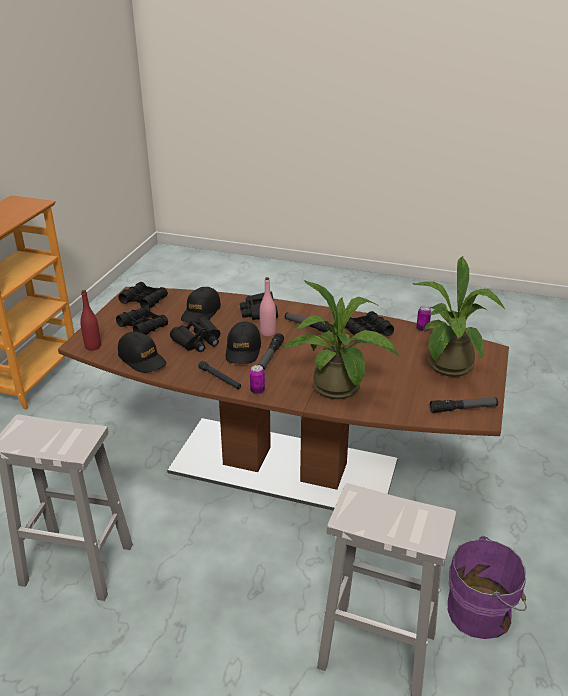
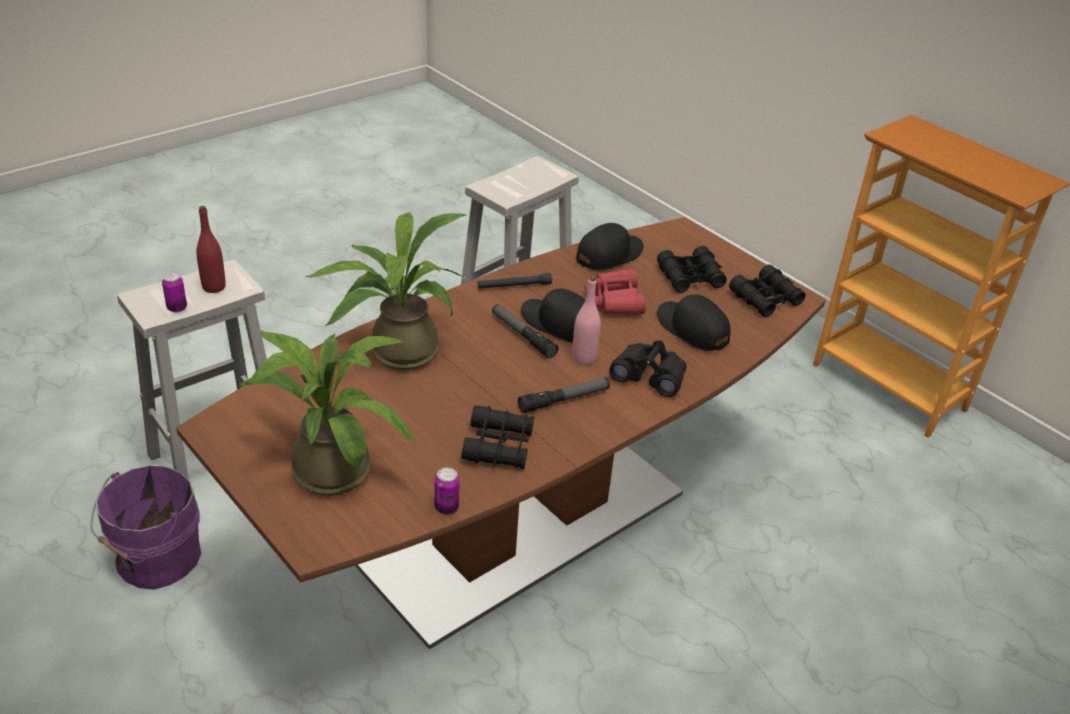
camera: 120 degrees right, 5 degrees up
(93, 346) = (668, 235): red bottle -> red bottle (214, 287)
(142, 359) = (609, 255): black cap -> black cap turned 150 degrees clockwise
(198, 341) = (614, 301): black binoculars -> red binoculars
(257, 391) = (462, 299): can -> can (177, 308)
(463, 409) = (245, 423): flashlight -> none

